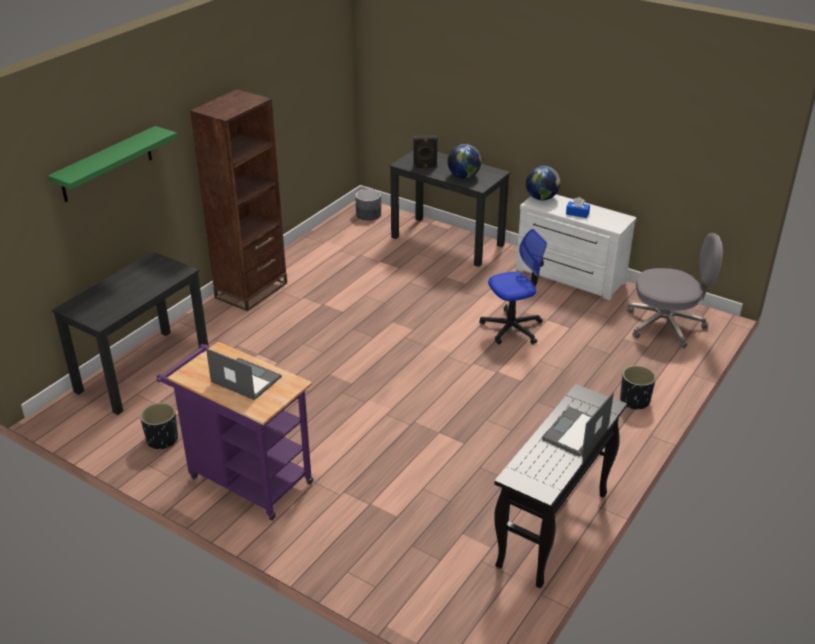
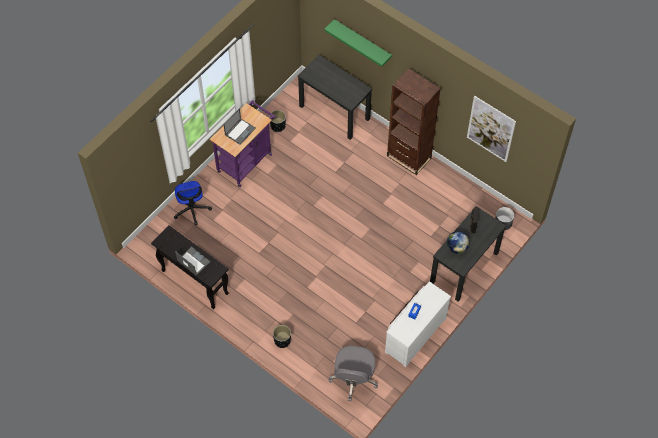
camera: 95 degrees right, 25 degrees up
(297, 89) = (490, 129): none -> picture
(512, 328) = (358, 290): office chair -> office chair (192, 209)
(541, 198) = (437, 295): globe -> none

